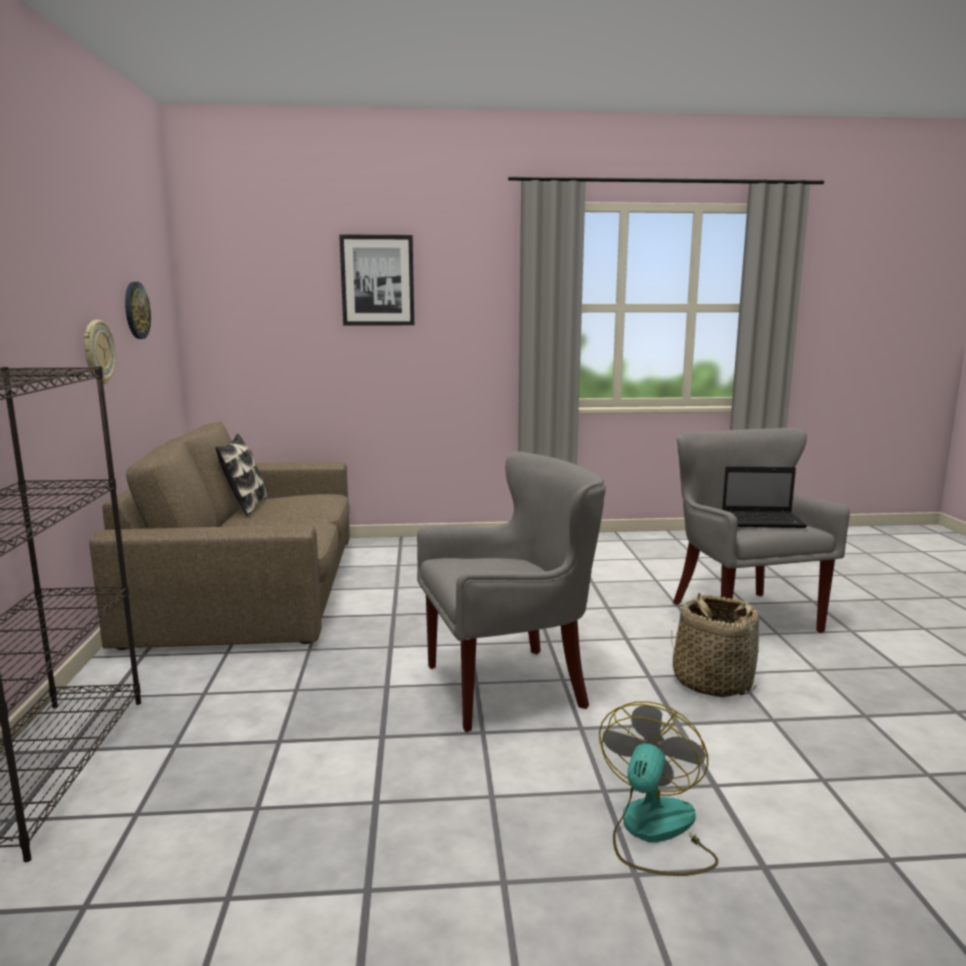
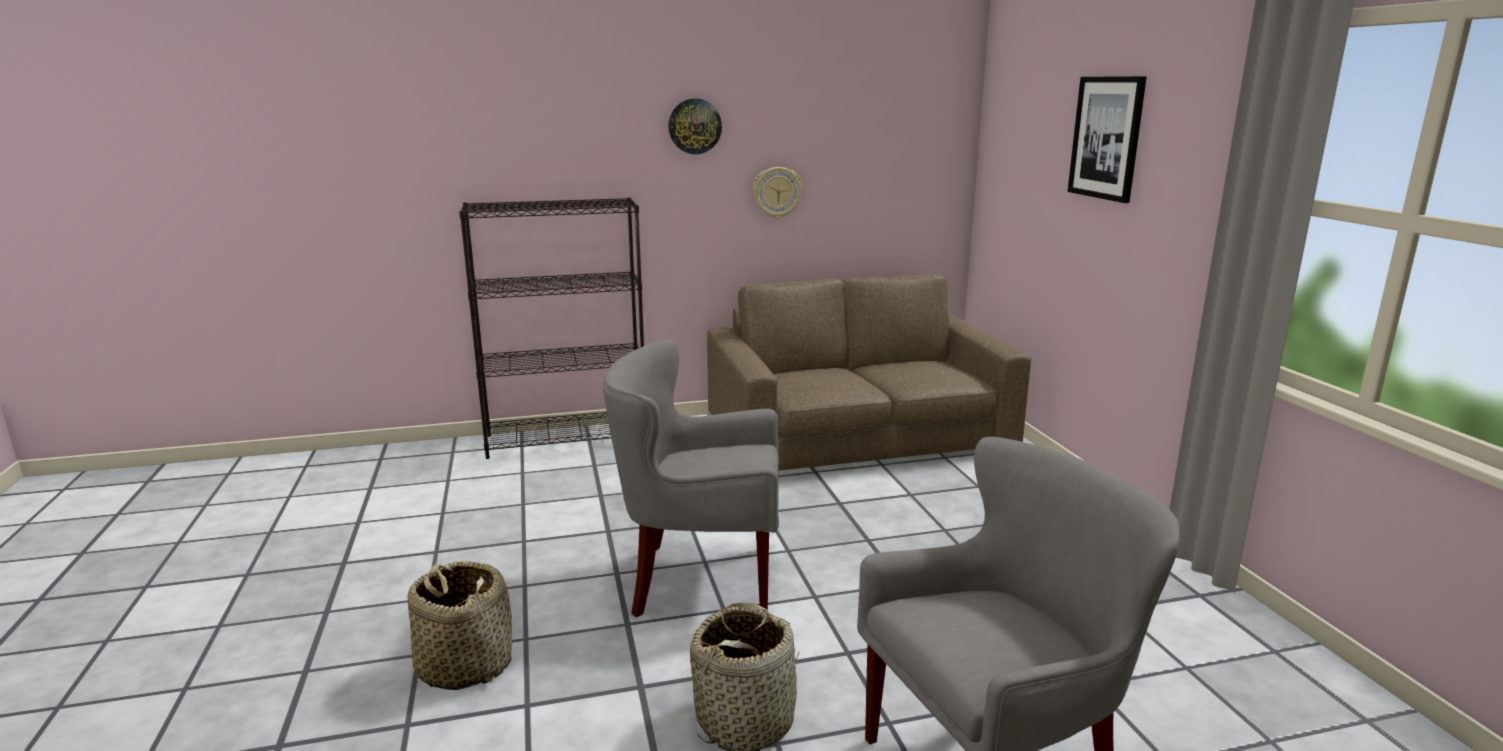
camera: 80 degrees right, 5 degrees up
(136, 310) = (865, 158): wall clock -> wall clock (694, 126)
(245, 507) = (906, 361): pillow -> none
(510, 687) = (700, 580): grey armchair -> grey armchair turned 120 degrees clockwise
(654, 832) = (465, 665): fan -> basket
(764, 521) = (974, 627): laptop -> none

